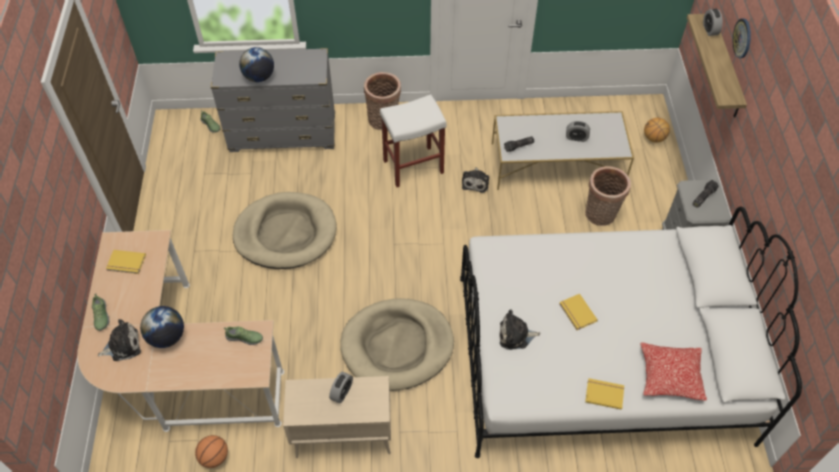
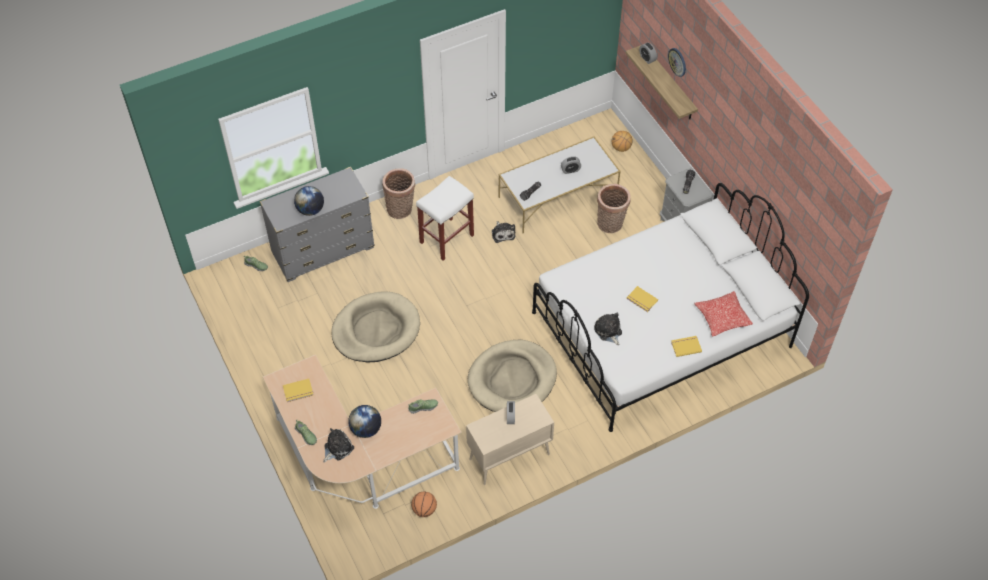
camera: 25 degrees left, 0 degrees up
(516, 335) = (608, 331): plush toy -> plush toy turned 90 degrees clockwise

